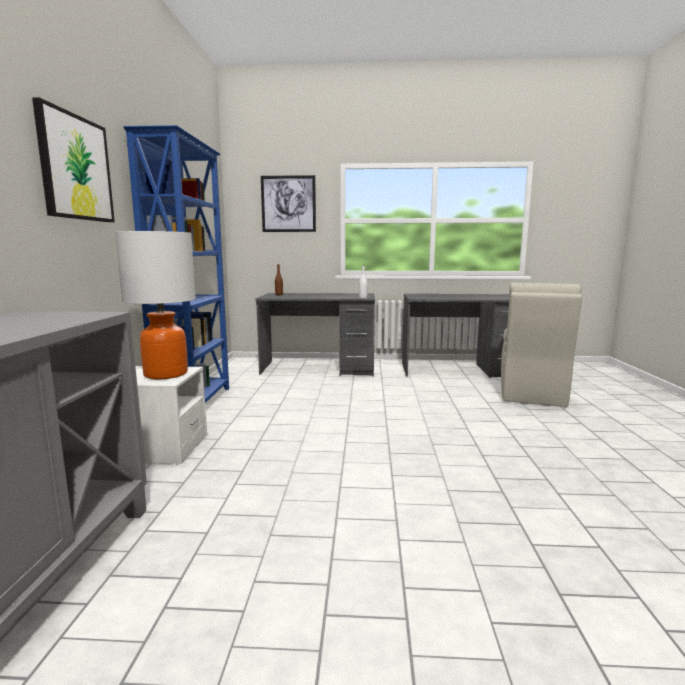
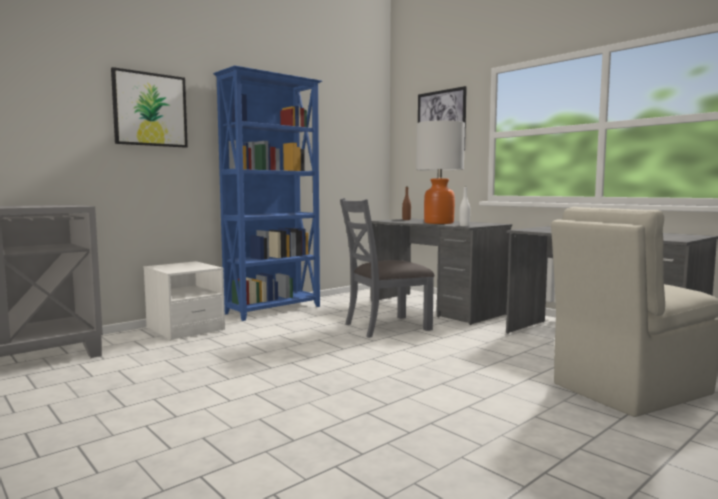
camera: 45 degrees right, 5 degrees down
(166, 374) = (189, 267): table lamp -> table lamp (439, 223)
(328, 392) = (386, 326): none -> grey chair

